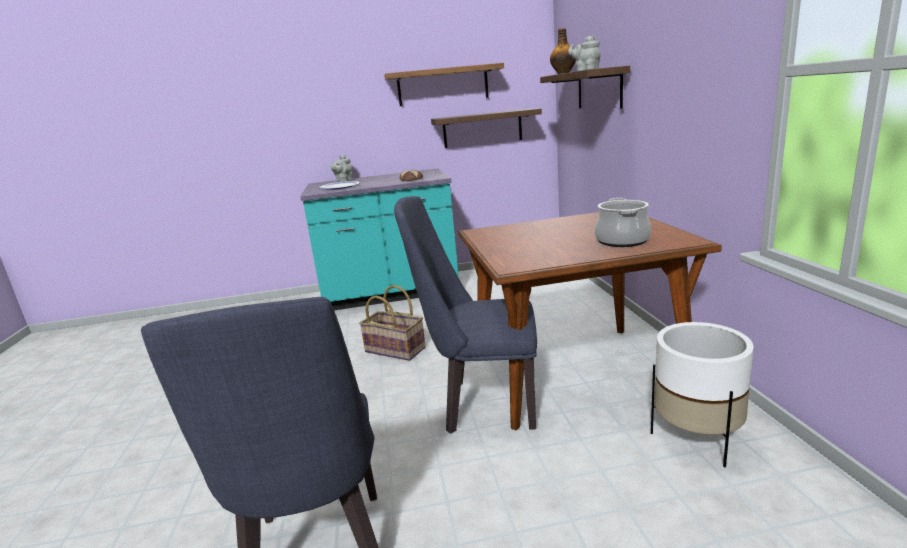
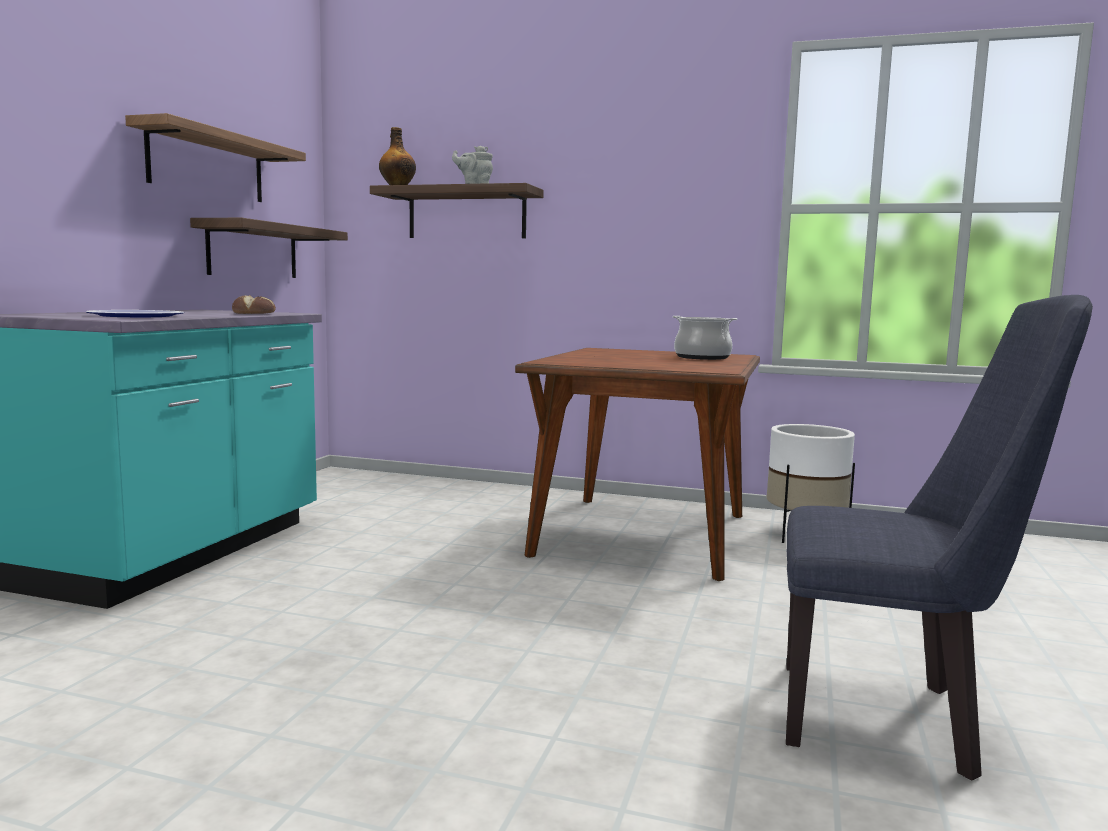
camera: 65 degrees left, 10 degrees down
(343, 181) = (76, 313): grey teapot -> none
(396, 349) = (414, 590): basket -> none
(481, 405) = (652, 581): blue chair -> none

